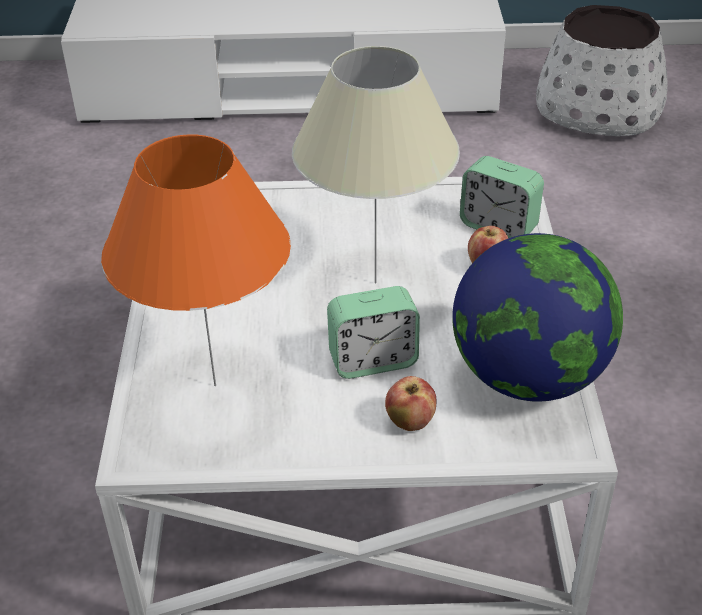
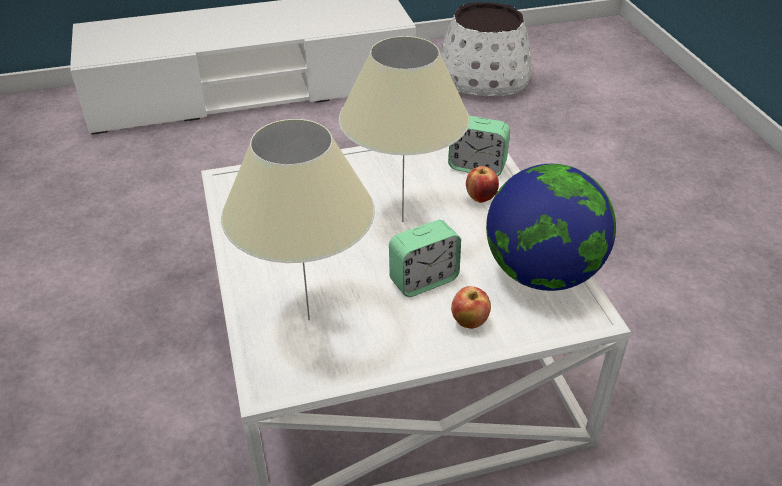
camera: 15 degrees left, 0 degrees up
(214, 385) = (308, 319): orange table lamp -> beige table lamp

